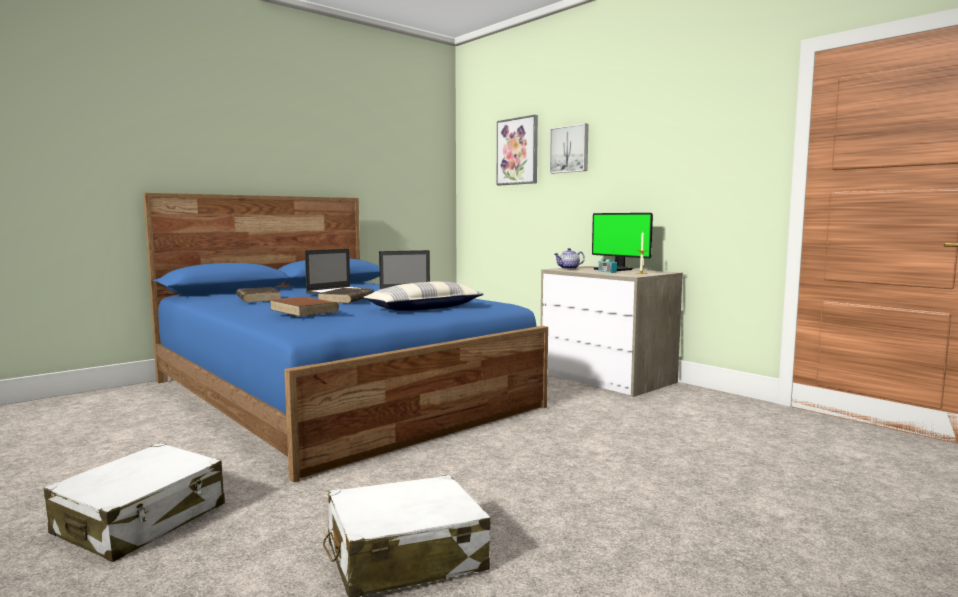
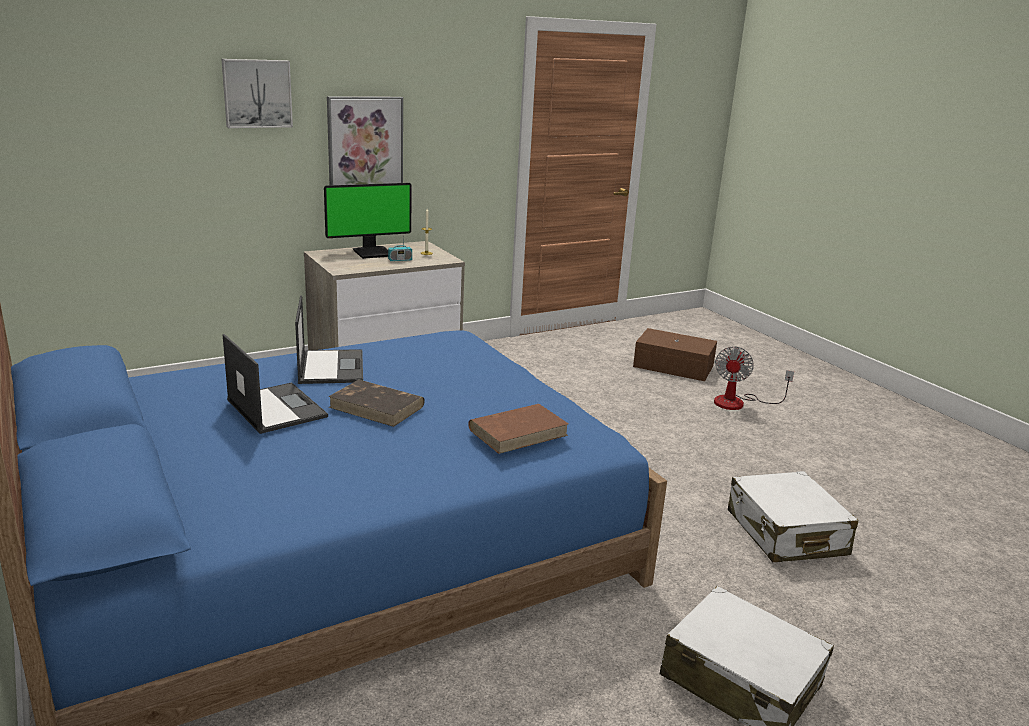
camera: 80 degrees left, 15 degrees up
(258, 298) = (297, 473): brown book -> none
(424, 308) = (479, 372): pillow -> none
(517, 151) = (142, 87): picture -> picture (365, 144)
(569, 268) = (340, 264): teapot -> none
(806, 535) = (738, 402): none -> fan
(865, 486) = (674, 366): none -> brown storage box

